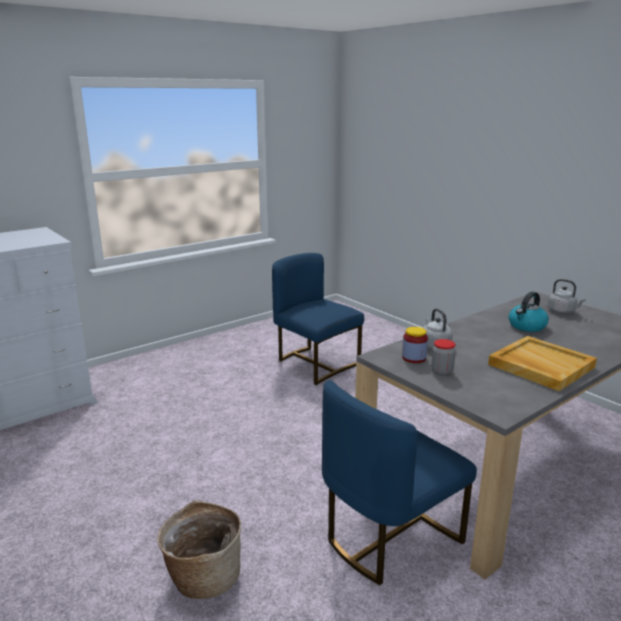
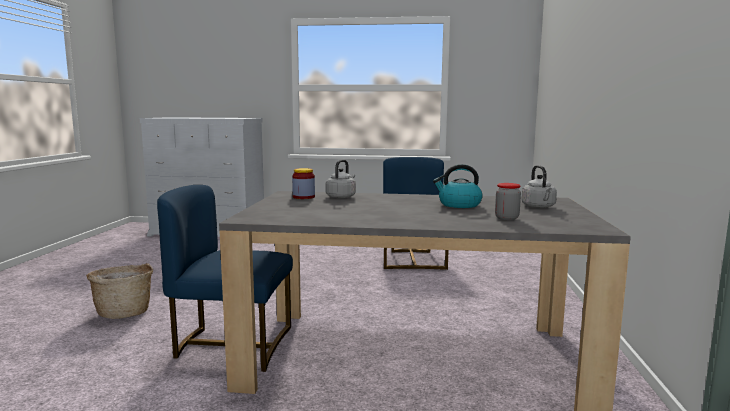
camera: 45 degrees right, 10 degrees down
(442, 372) = (293, 203): jar -> jar (506, 218)
(540, 366) = (372, 216): beige tray -> none

